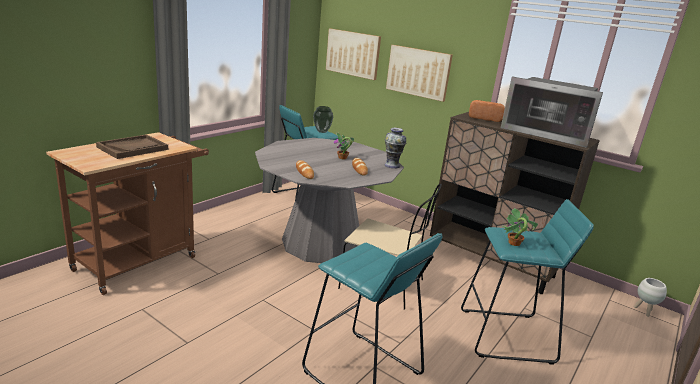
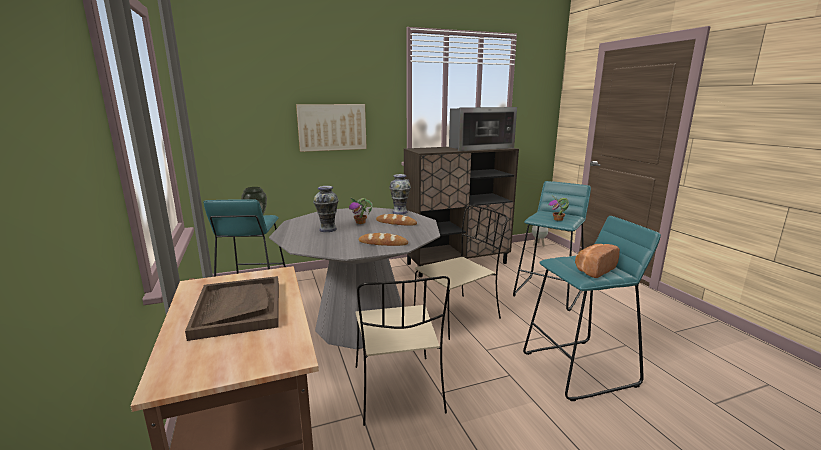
camera: 55 degrees left, 5 degrees down
(252, 281) = (398, 390): none -> beige chair
(312, 152) = (328, 229): none -> vase
(353, 53) = (242, 122): picture -> none
(485, 118) = (430, 149): bread -> bread (593, 269)

